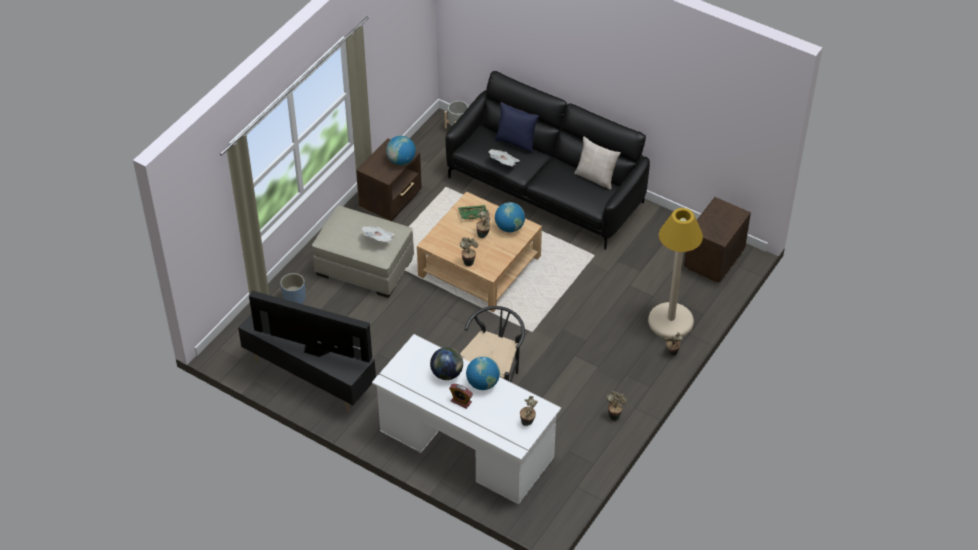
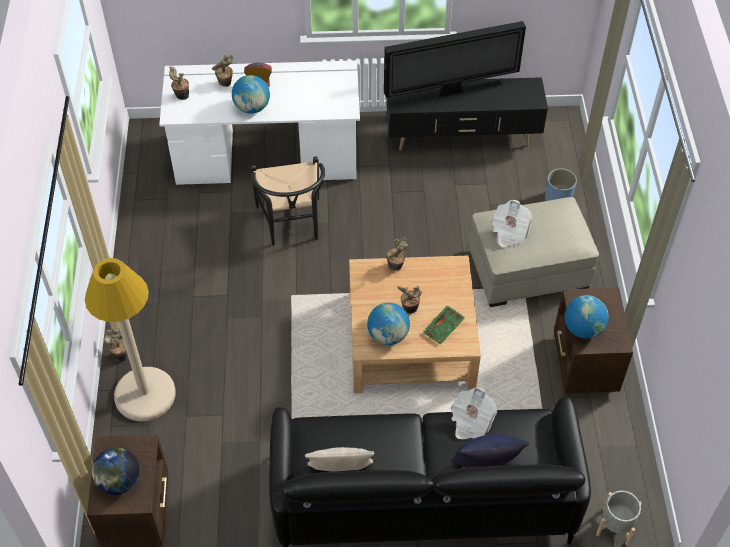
camera: 145 degrees right, 5 degrees up
(447, 374) = (293, 99): globe -> globe (119, 482)
(614, 415) = (143, 254): potted plant -> potted plant (225, 84)

